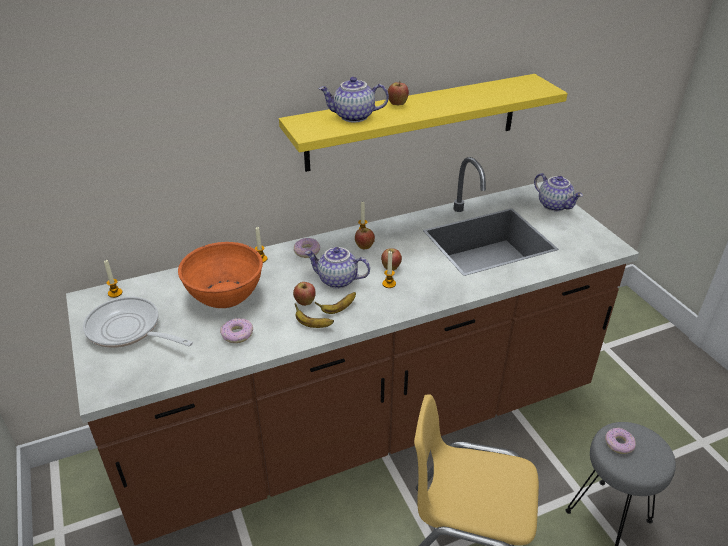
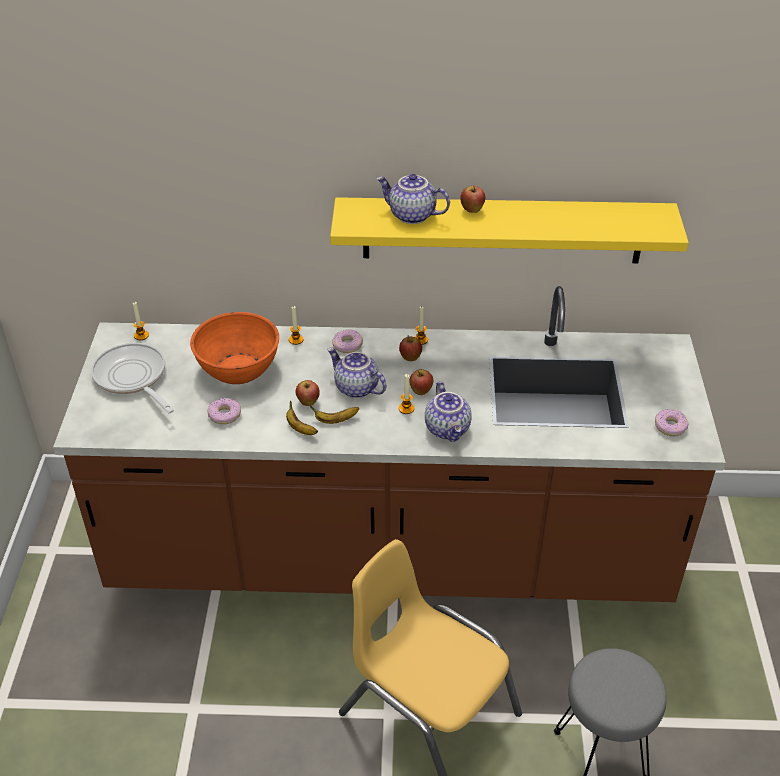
camera: 25 degrees right, 5 degrees up
(555, 205) = (672, 371): teapot -> teapot (448, 429)
(618, 444) = (604, 672): donut -> donut (670, 426)

